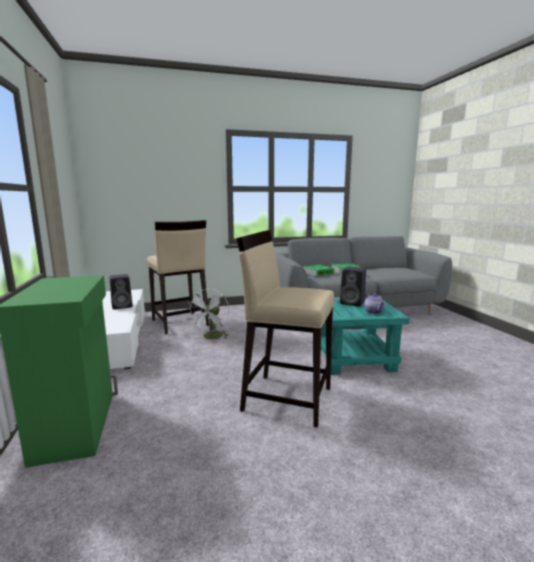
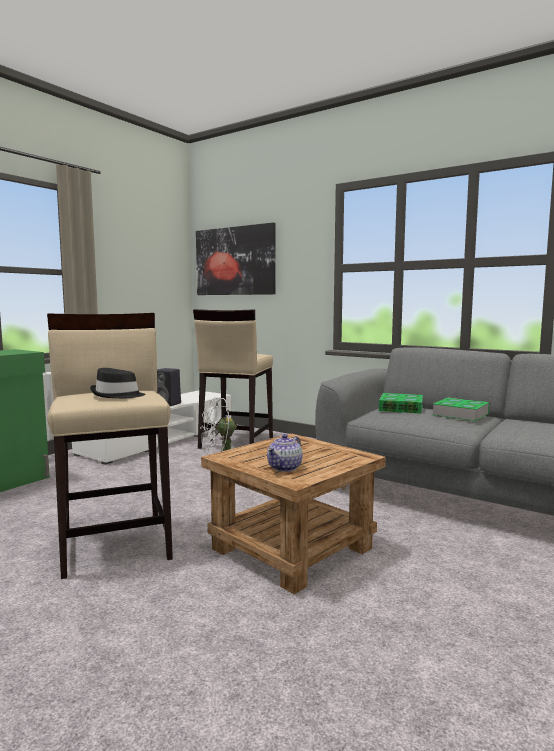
camera: 50 degrees right, 5 degrees down
(132, 178) = (235, 261): none -> picture
(303, 292) = (117, 395): none -> black hat
(353, 303) = (308, 452): black speaker -> none
(353, 357) = (294, 549): turquoise side table -> brown side table

